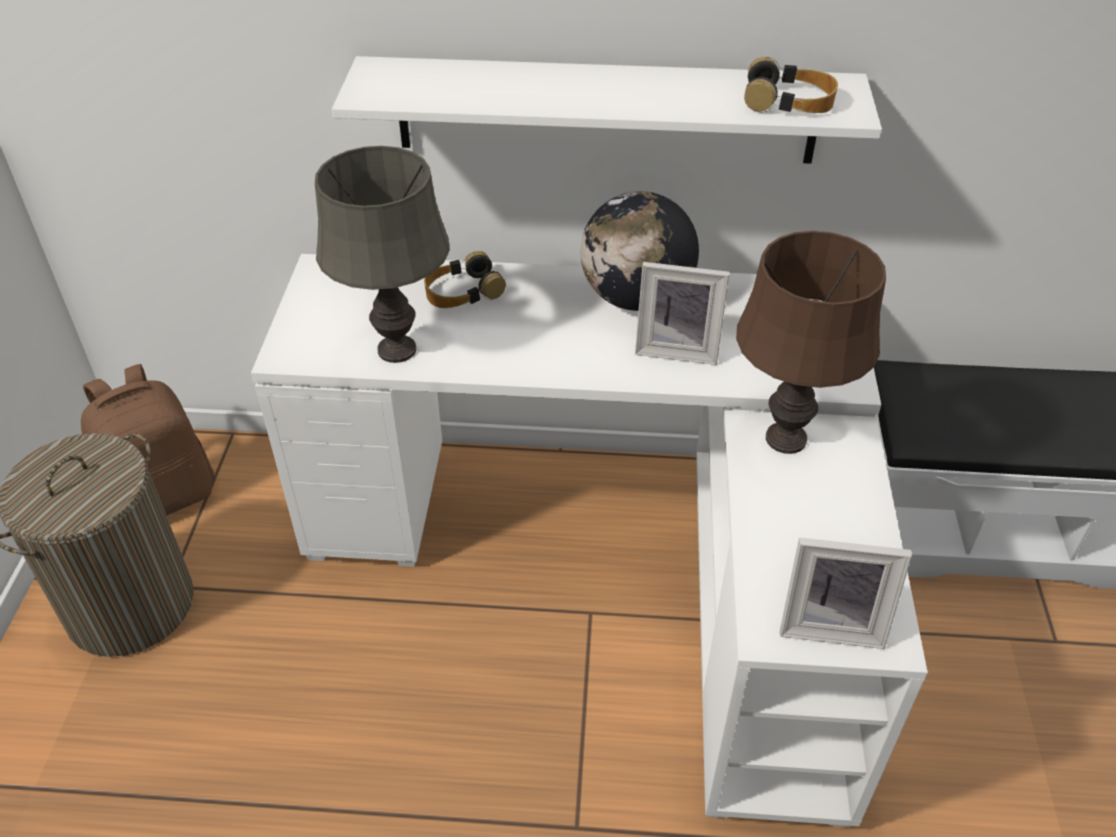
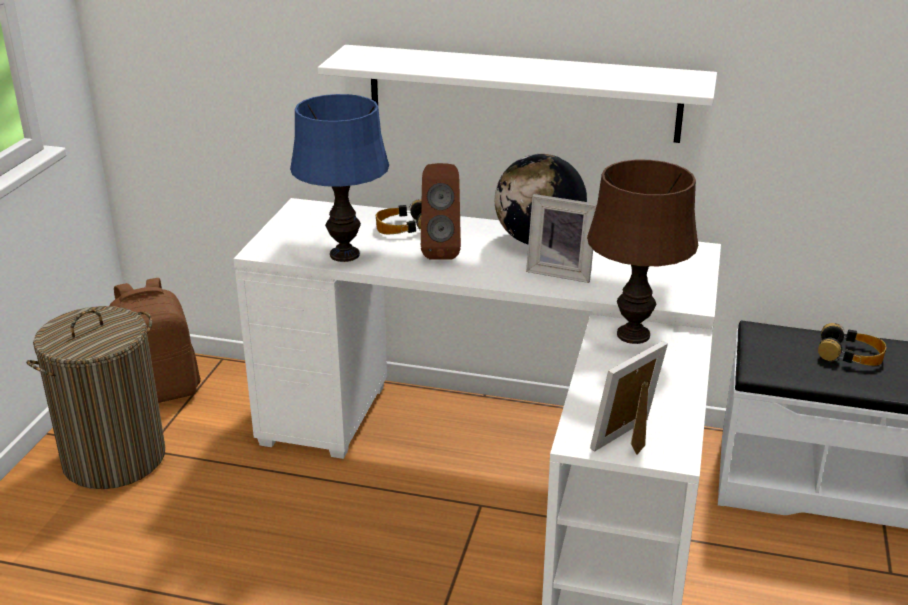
camera: 10 degrees right, 15 degrees down
(397, 350) = (345, 255): grey table lamp -> blue table lamp
(519, 329) = (441, 251): none -> brown speaker
(788, 101) = (649, 81): headphones -> headphones (850, 355)
(830, 624) = (630, 441): picture frame -> picture frame turned 120 degrees clockwise

